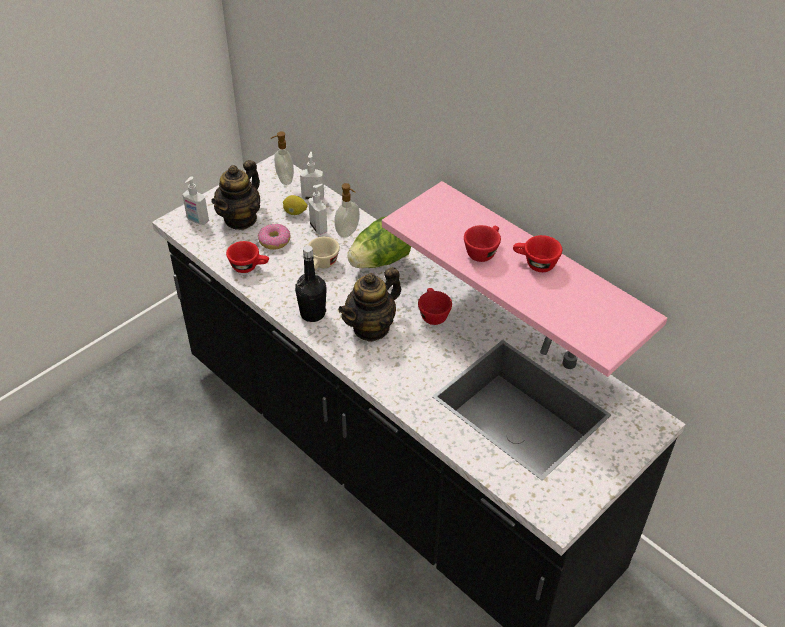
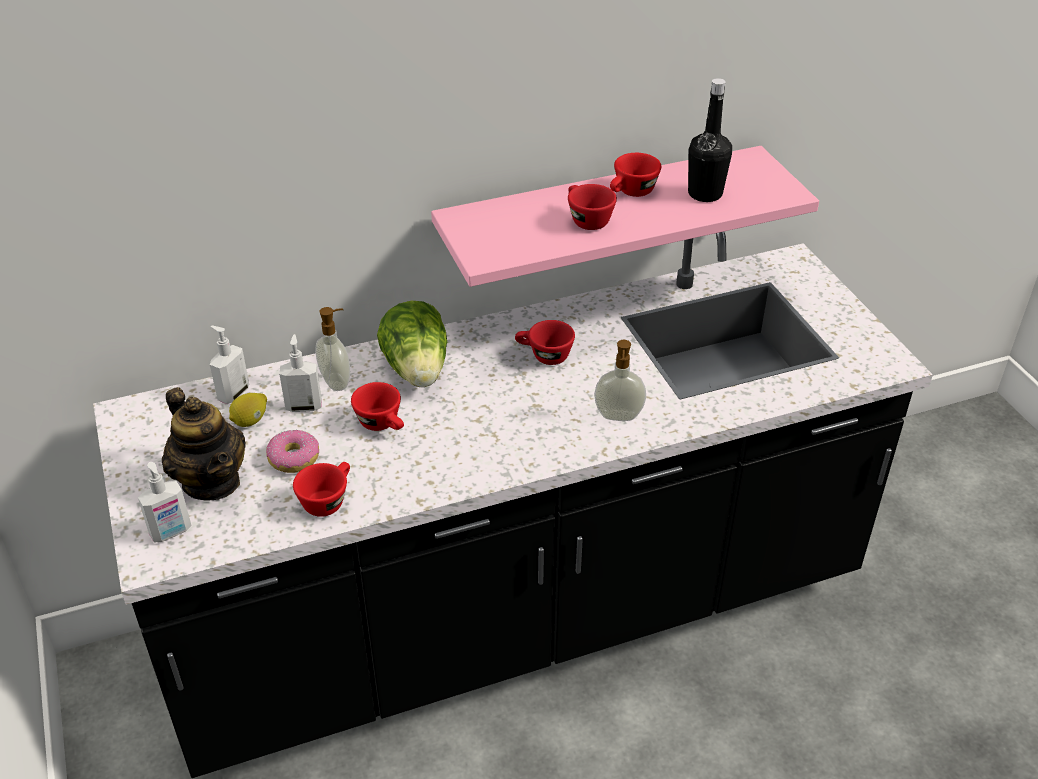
camera: 65 degrees left, 5 degrees down
(284, 179) = (165, 411): soap dispenser -> soap dispenser (618, 417)
(312, 313) = (472, 460): black bottle -> black bottle (705, 194)
(322, 265) = (383, 424): beige cup -> red cup
(371, 327) = (533, 414): teapot -> none

